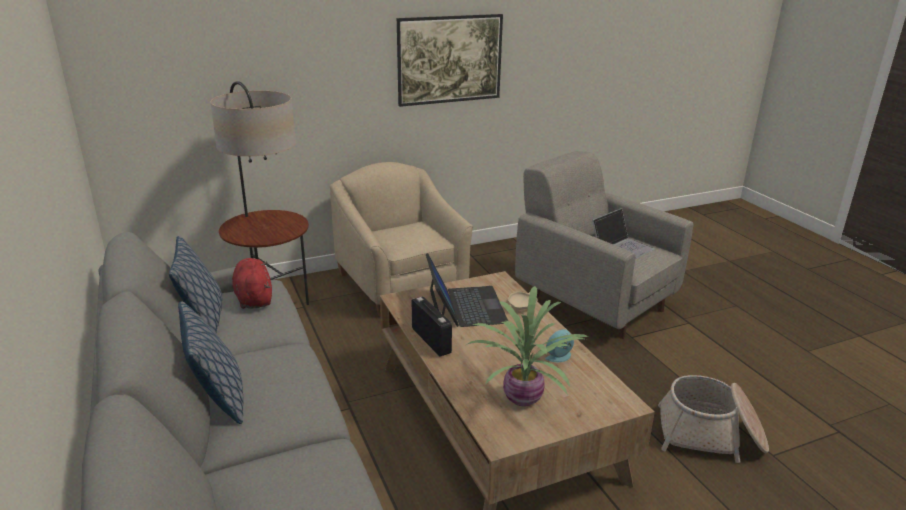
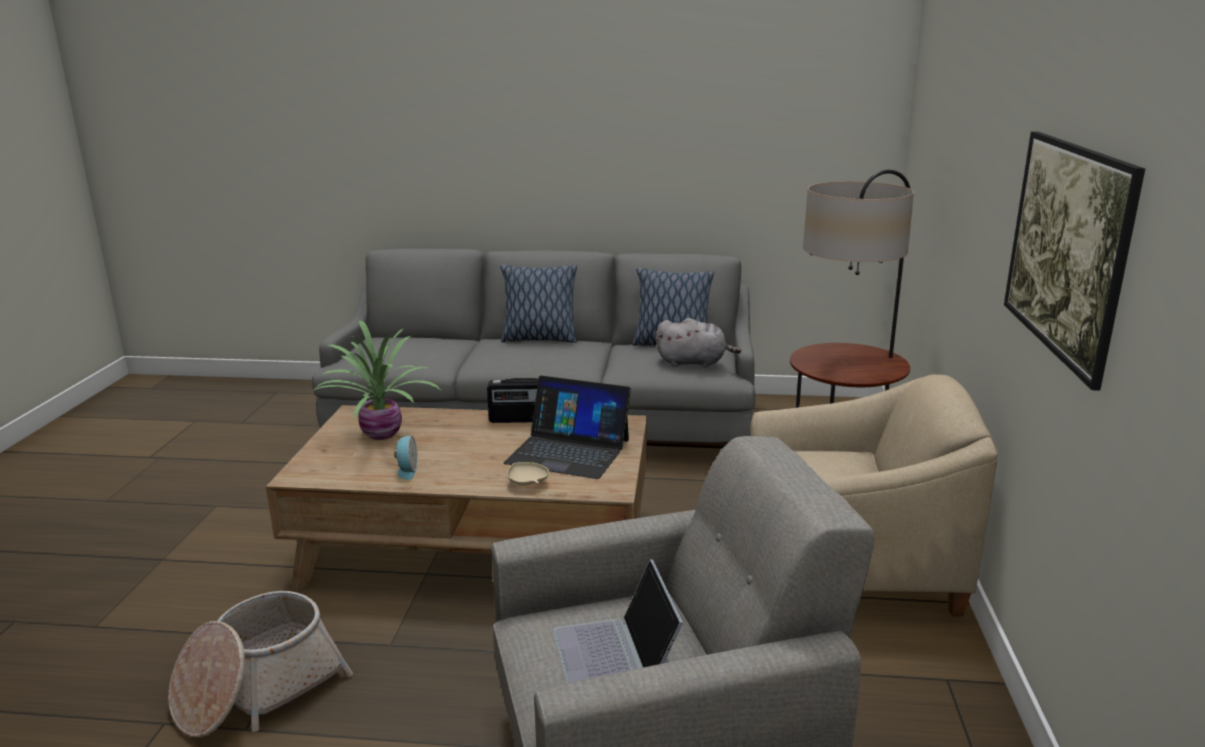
camera: 120 degrees right, 5 degrees down
(254, 298) = (694, 363): red plush toy -> grey plush toy

